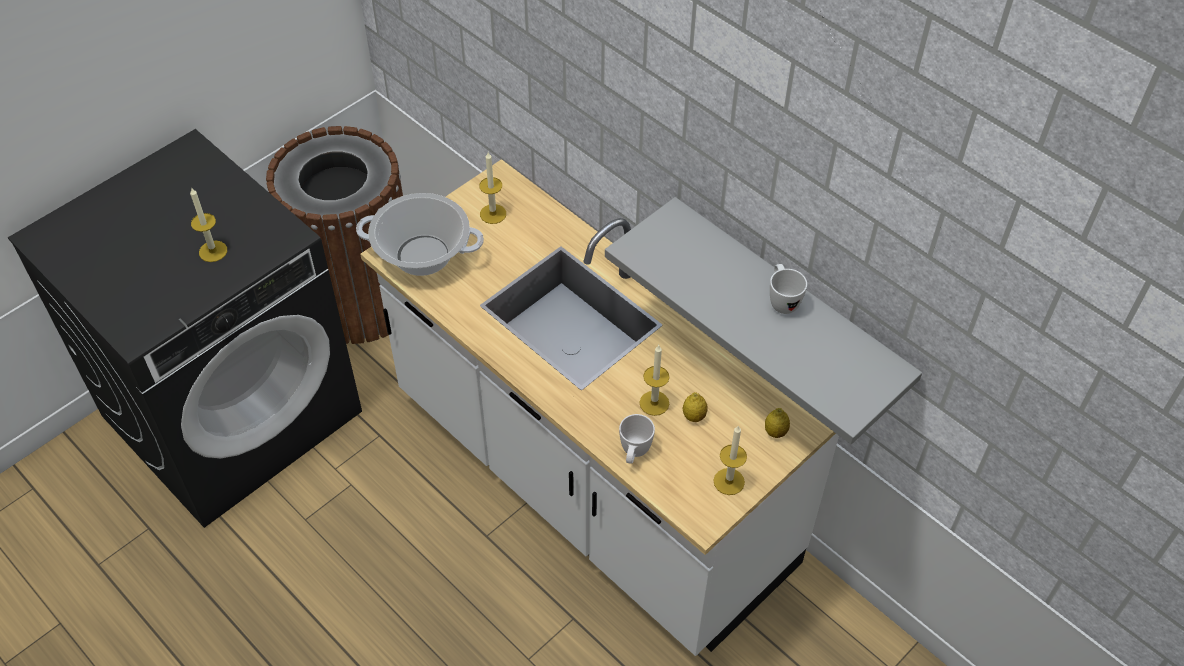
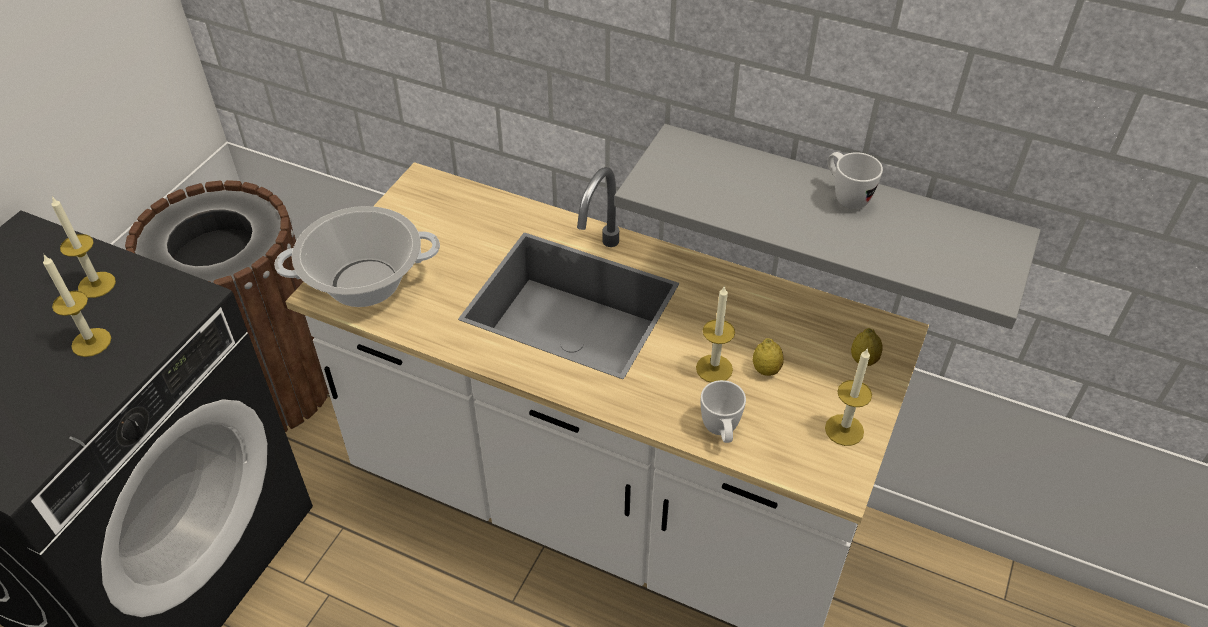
camera: 20 degrees left, 5 degrees down
(493, 214) = (430, 219): candle -> candle (97, 285)

